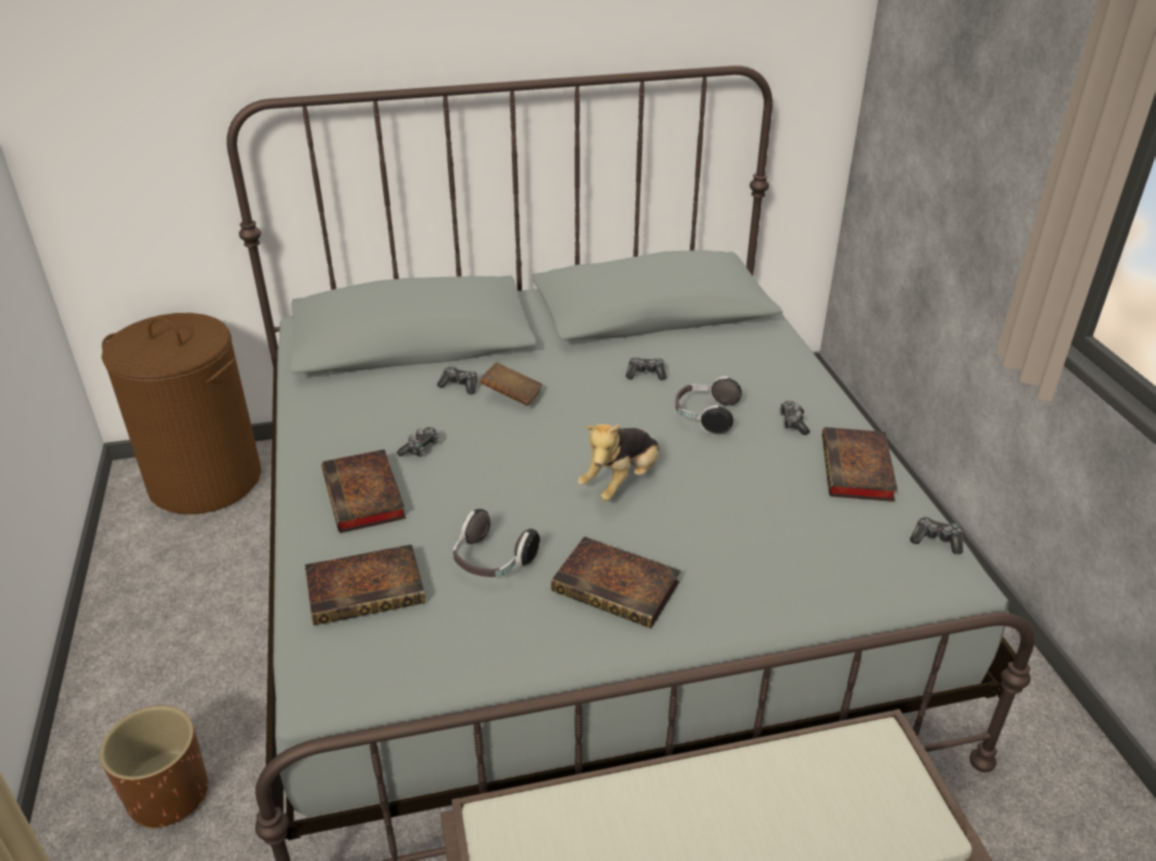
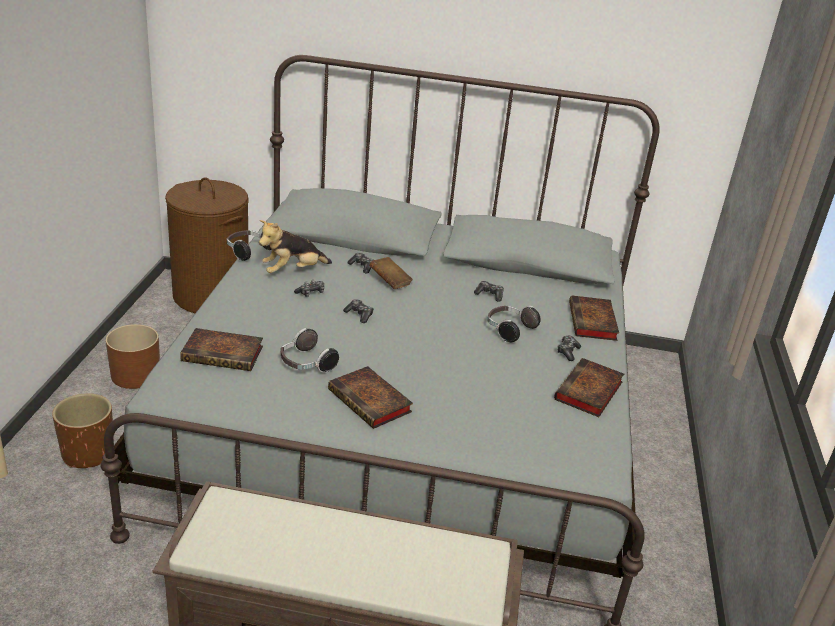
camera: 20 degrees right, 5 degrees down
(167, 640) = (136, 375): none -> brown planter
(288, 412) = (248, 251): none -> headphones
(365, 497) = (258, 308): book -> book (593, 323)
(621, 482) = (421, 348): plush toy -> plush toy (292, 271)
(936, 540) = (608, 448): game controller -> game controller (359, 315)

